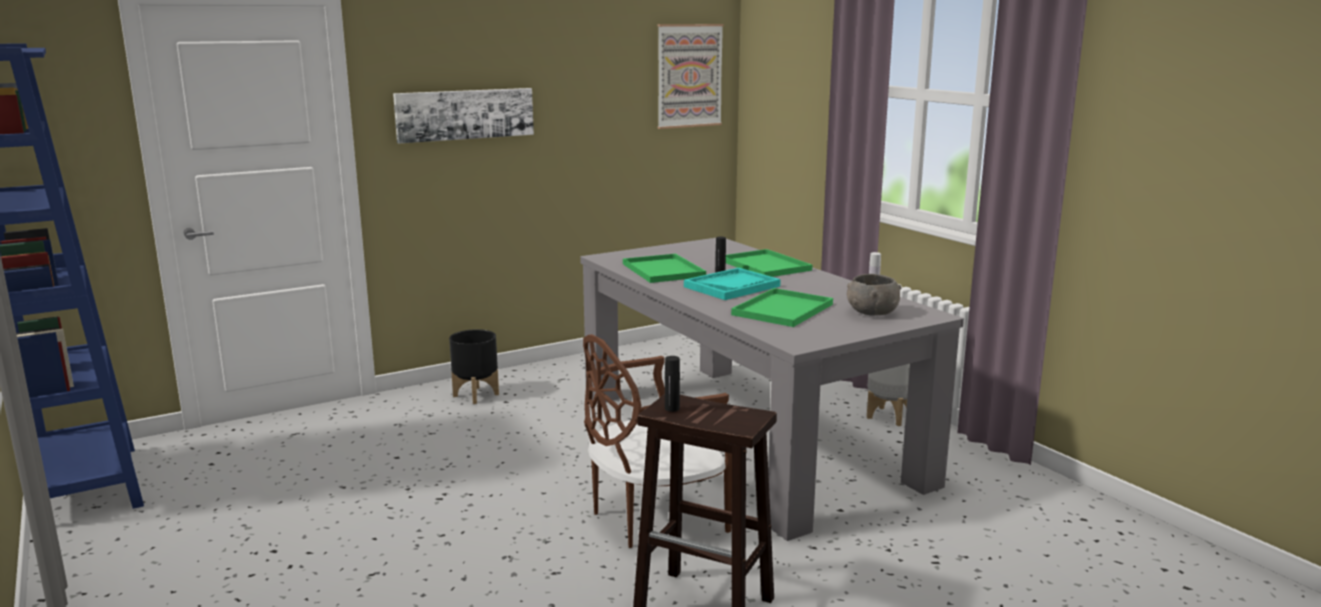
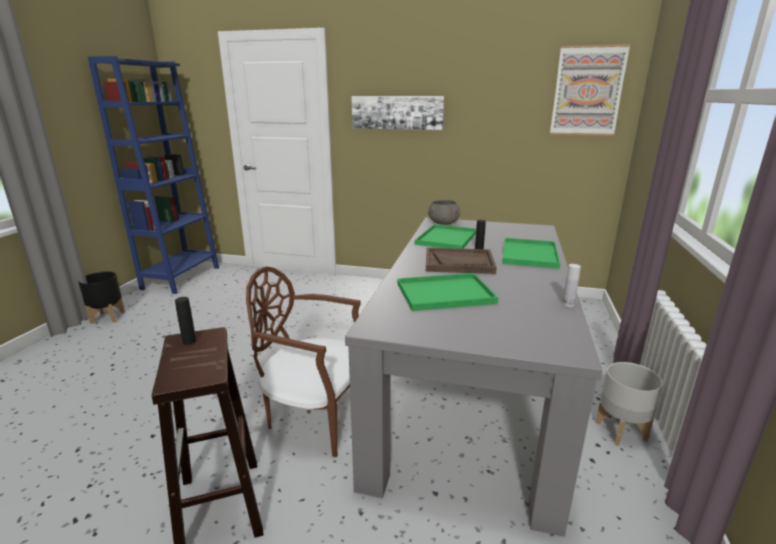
camera: 45 degrees right, 5 degrees up
(476, 395) = (372, 291): black planter -> black planter (108, 317)
(732, 286) = (459, 263): turquoise tray -> brown tray
(872, 312) = (513, 324): grey bowl -> grey bowl (443, 223)

